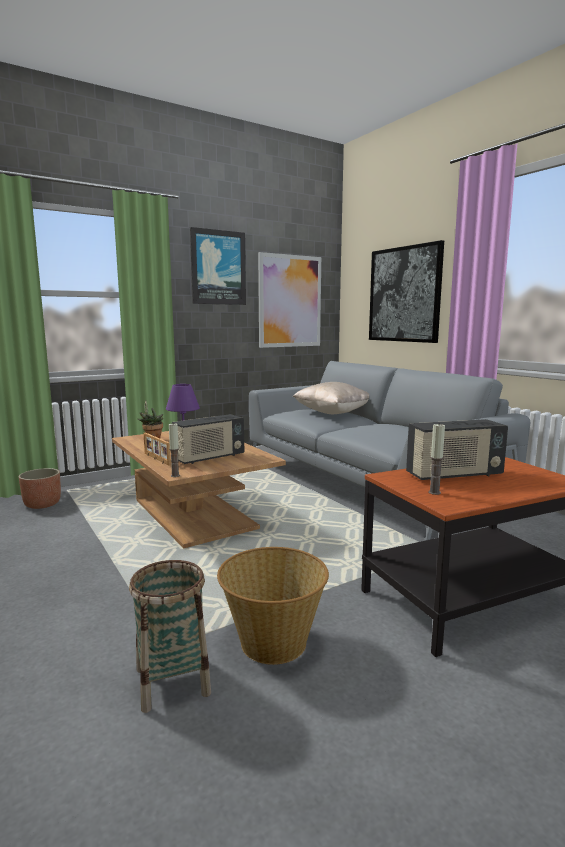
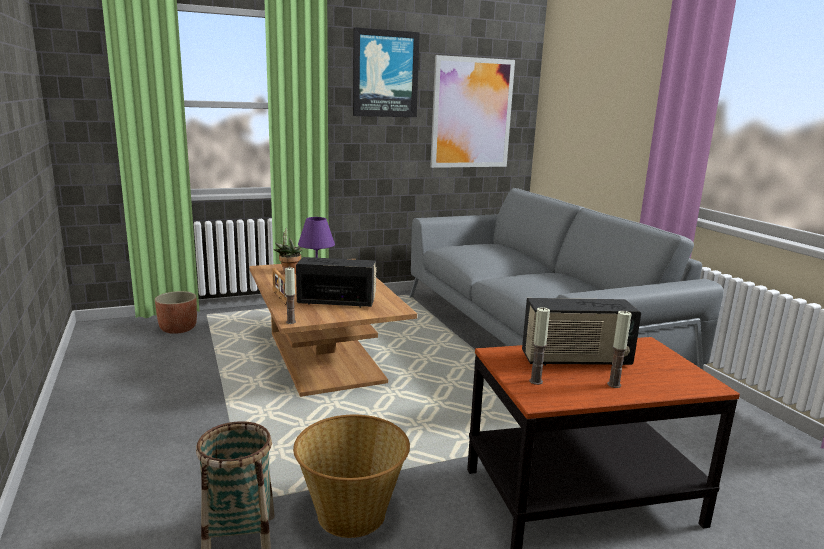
camera: 10 degrees right, 5 degrees up
(209, 458) = (337, 302): radio -> radio turned 150 degrees counterclockwise
(332, 413) = (501, 253): beige pillow -> none
(404, 294) = (606, 114): picture -> none
(498, 488) = (614, 384): none -> candle

